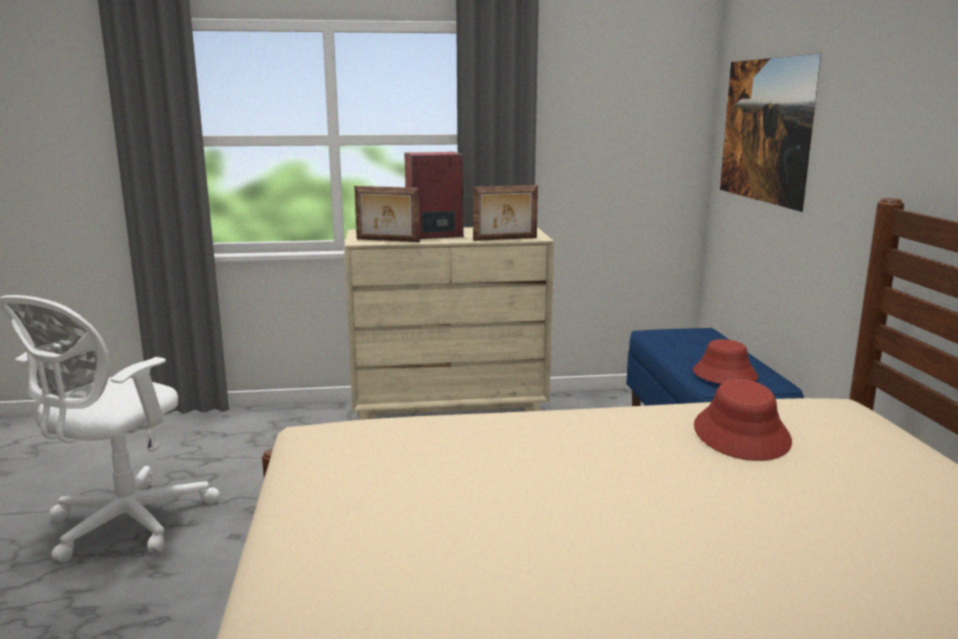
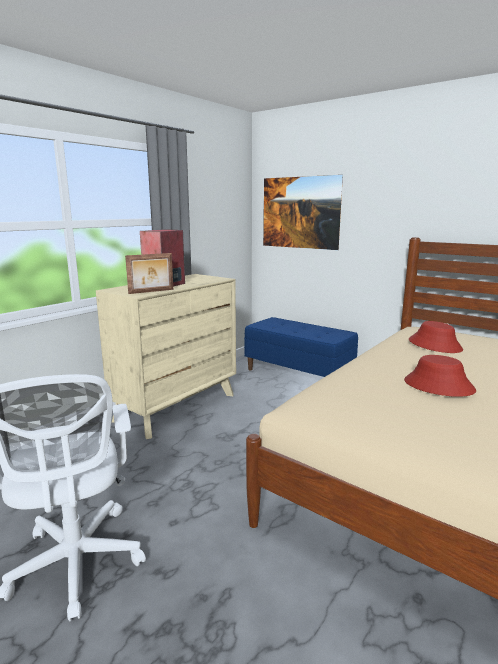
camera: 45 degrees left, 0 degrees up
(505, 239) = (211, 281): picture frame -> none
(724, 374) = (321, 334): red hat -> red hat (438, 386)

